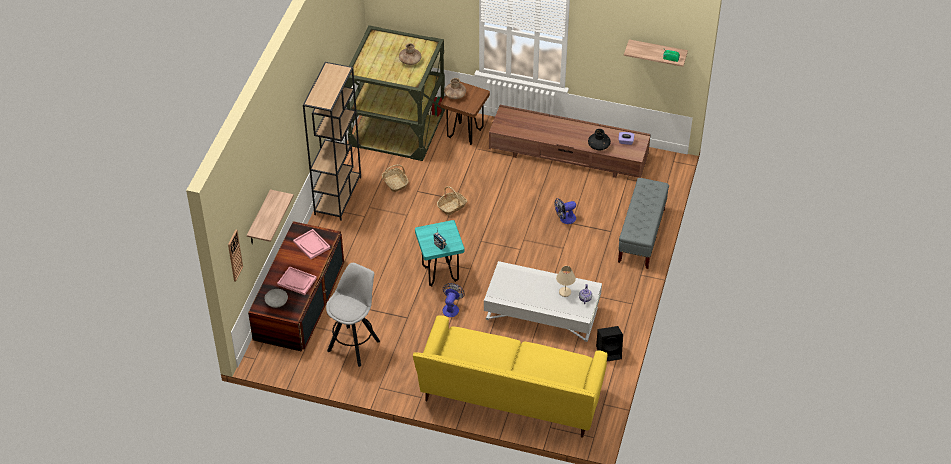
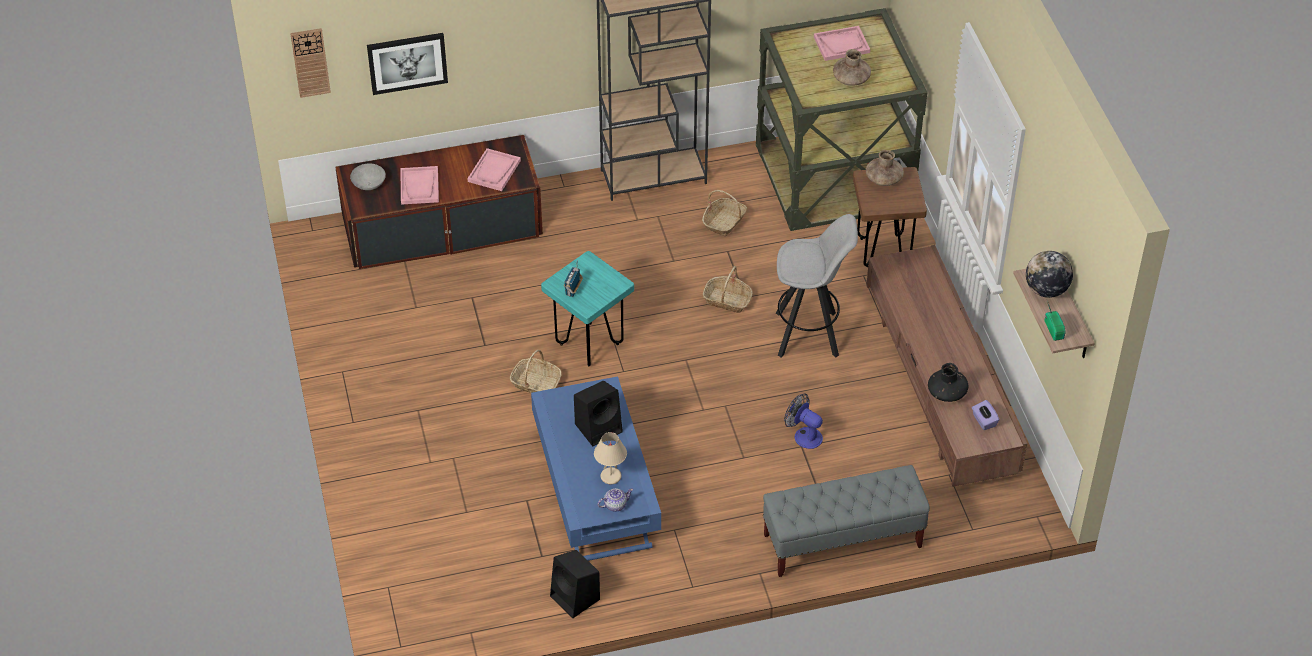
camera: 60 degrees right, 0 degrees up
(259, 219) = (407, 62): shelf -> picture
(355, 345) = (400, 314): grey stool -> grey stool (809, 334)
(381, 53) = (841, 45): none -> pink tray
(451, 308) = (535, 383): fan -> basket
(511, 396) = (417, 518): yellow sofa -> none
(528, 283) = (599, 427): none -> black speaker
(541, 314) = (595, 487): white coffee table -> blue coffee table
(644, 49) = (1046, 290): none -> globe

